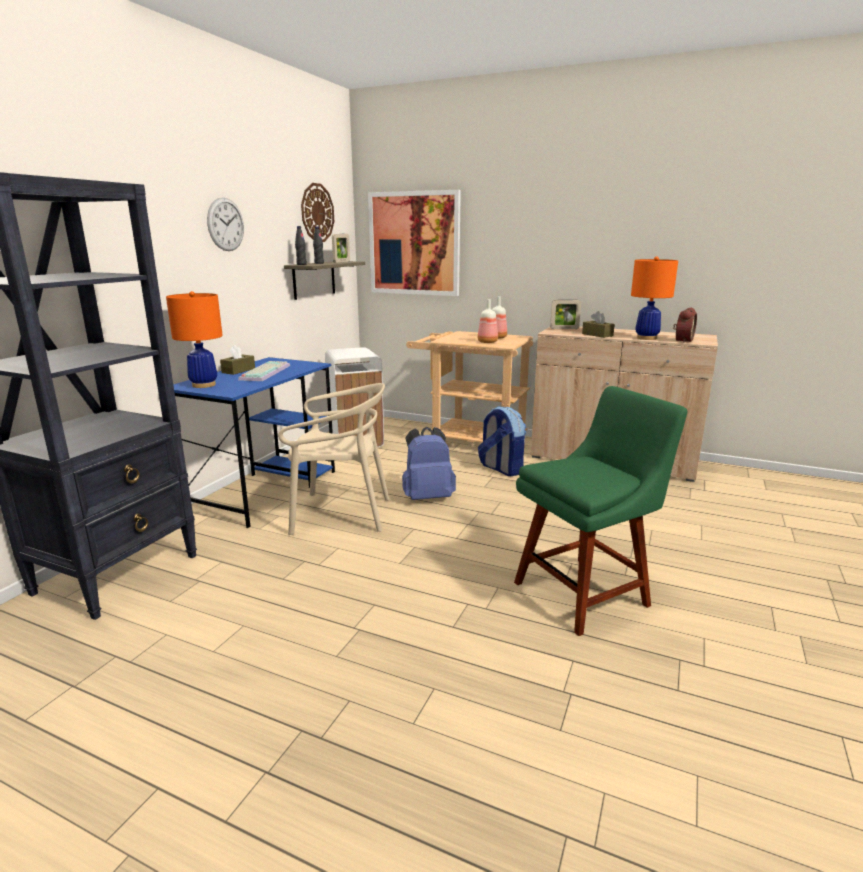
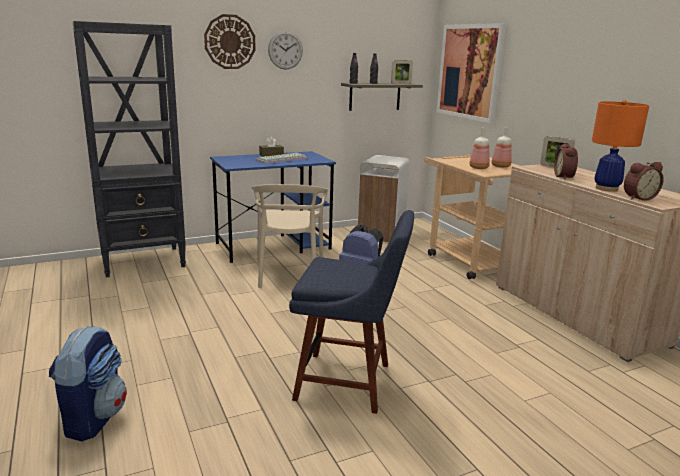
camera: 40 degrees right, 0 degrees up
(204, 385) = (231, 159): orange table lamp -> none
(317, 213) = (386, 42): wall clock -> wall clock (230, 42)
(340, 514) = (289, 274): beige chair -> beige chair turned 45 degrees clockwise
(501, 469) = (452, 286): backpack -> backpack (93, 418)
(585, 592) = (349, 382): green chair -> blue chair
(597, 335) = (565, 177): brown tissue box -> alarm clock

